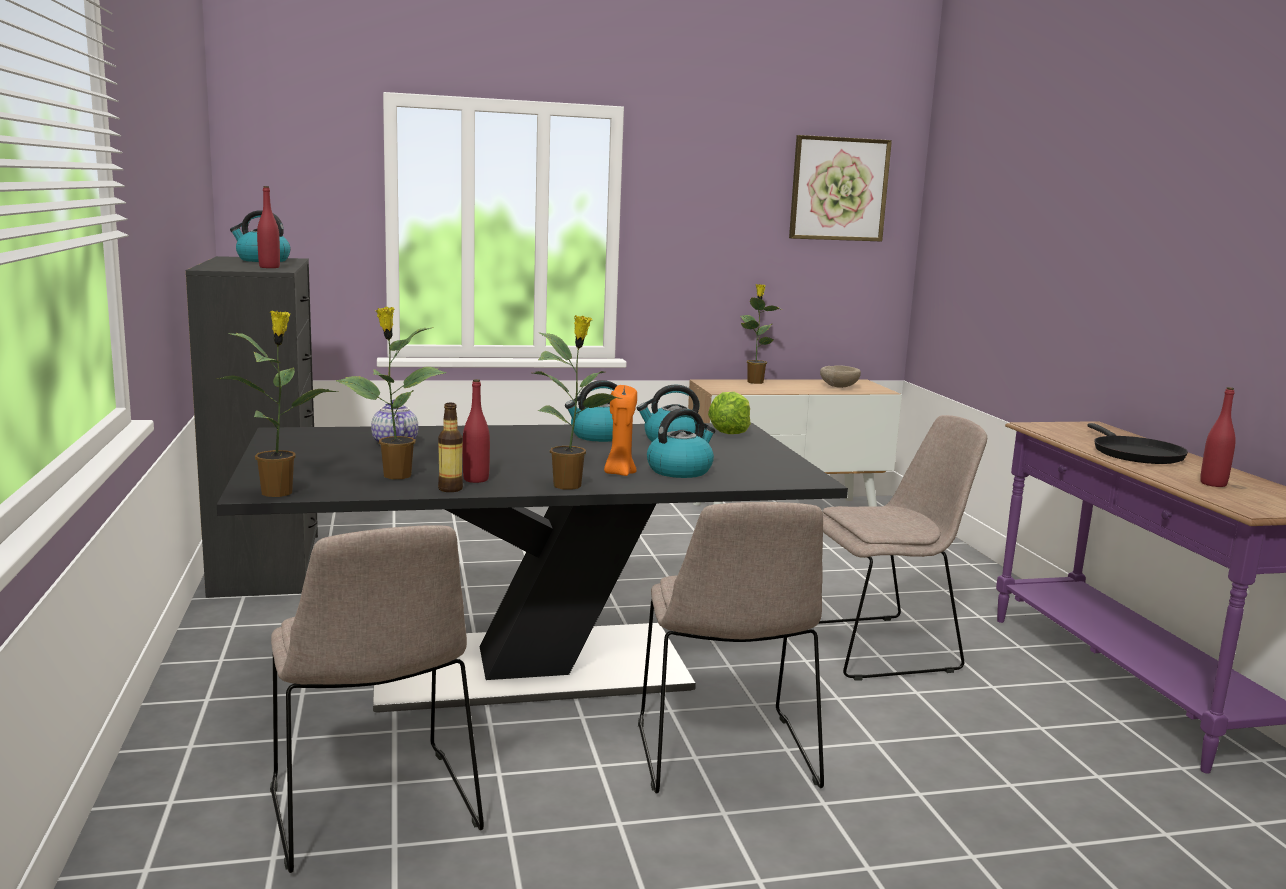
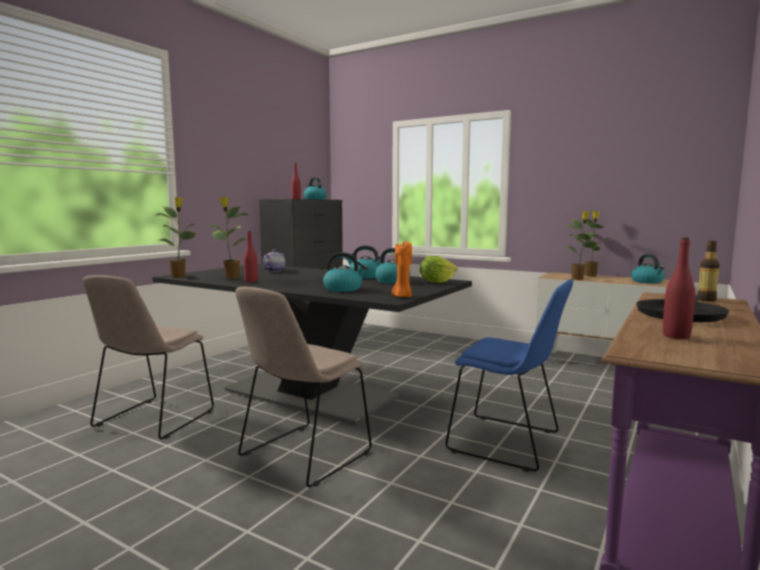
camera: 45 degrees right, 5 degrees down
(450, 489) = (229, 282): bottle -> bottle (706, 300)
(569, 485) = (274, 287): potted plant -> potted plant (578, 279)
(619, 473) = (313, 286): orange candle -> orange candle (402, 296)
(838, 387) = (647, 281): beige bowl -> kettle
(839, 189) = (663, 143): picture -> none
(881, 647) = (508, 443): beige chair -> blue chair

